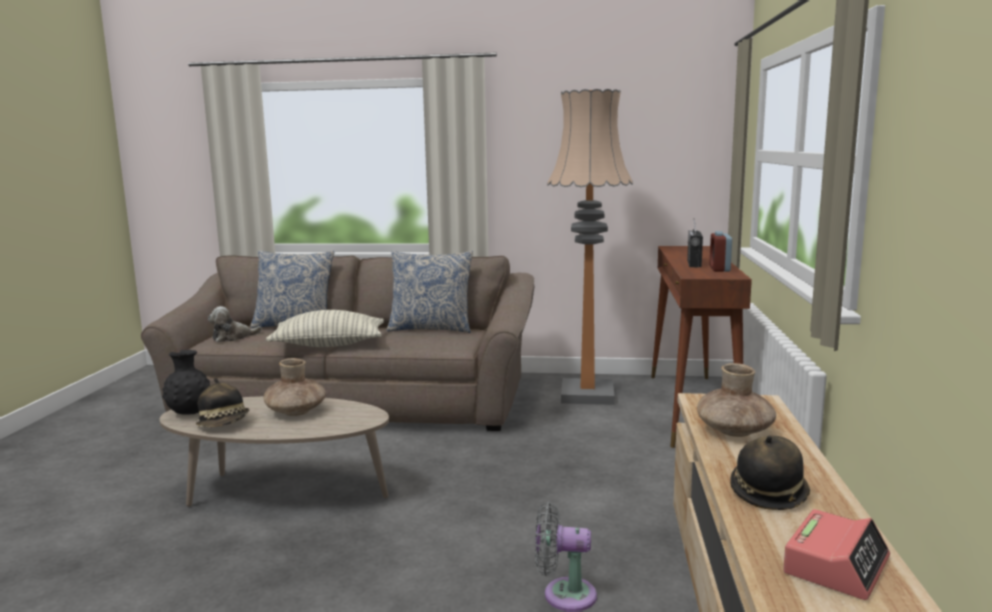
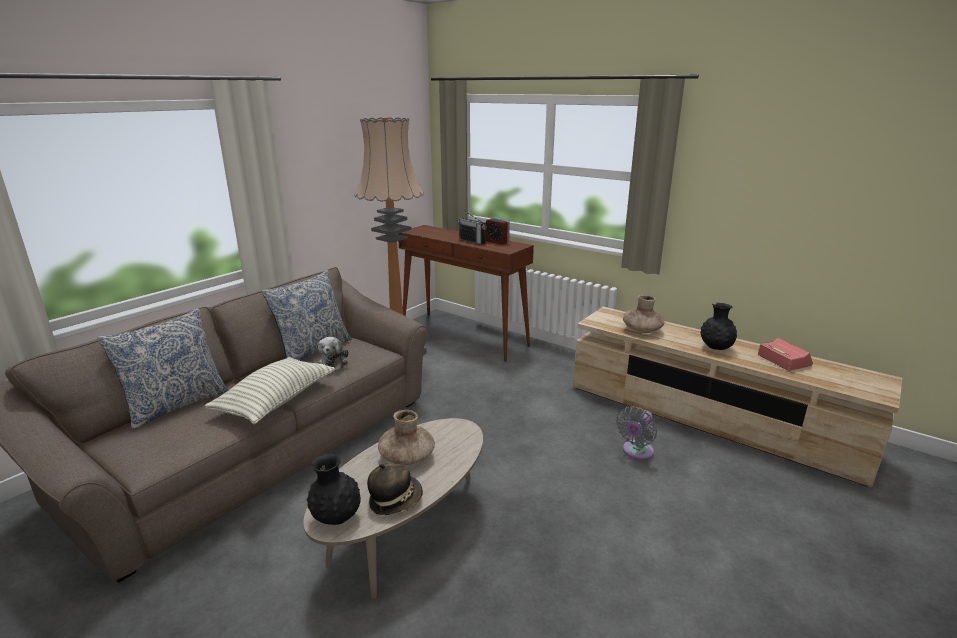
camera: 60 degrees left, 10 degrees up
(233, 337) = (152, 447): plush toy -> plush toy (334, 362)
(768, 493) = (716, 348): hat -> black vase

